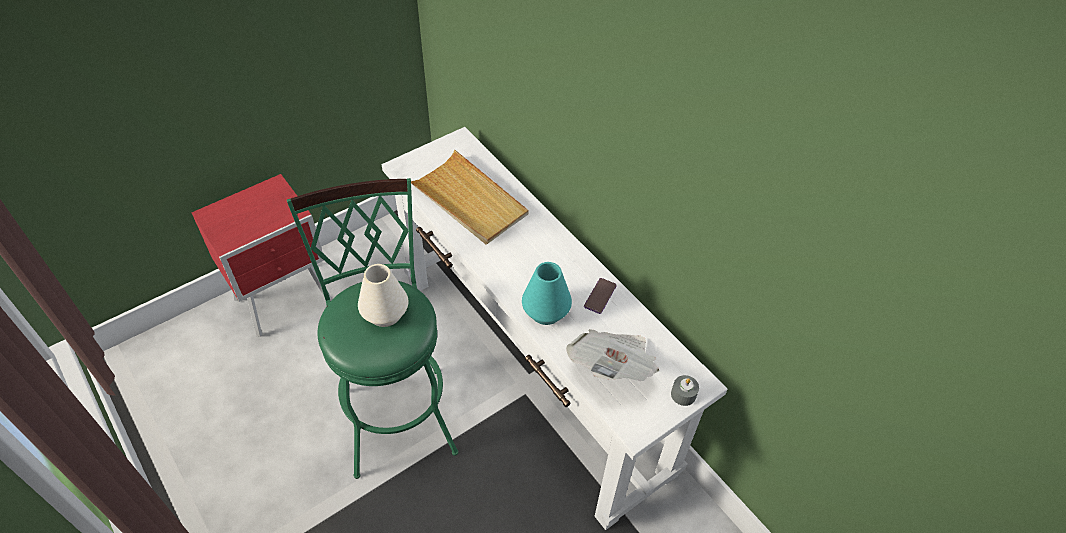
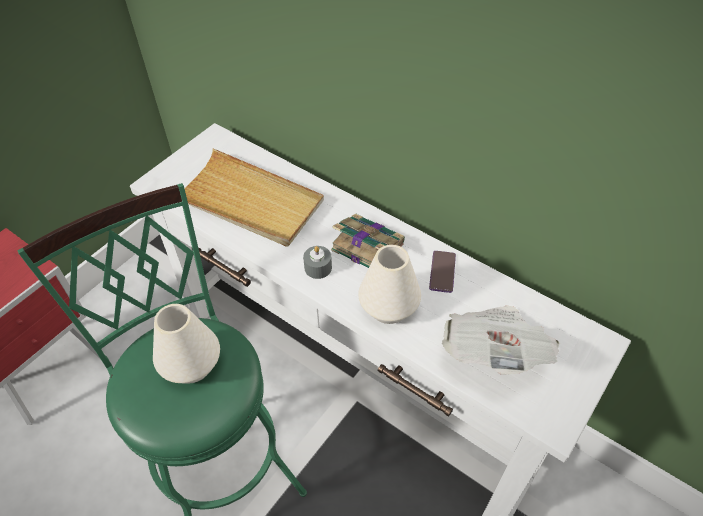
camera: 15 degrees left, 0 degrees up
(545, 312) = (388, 308): turquoise vase -> white vase
(548, 260) = (366, 245): none -> book
(683, 394) = (587, 362): grey candle -> grey candle (318, 267)

